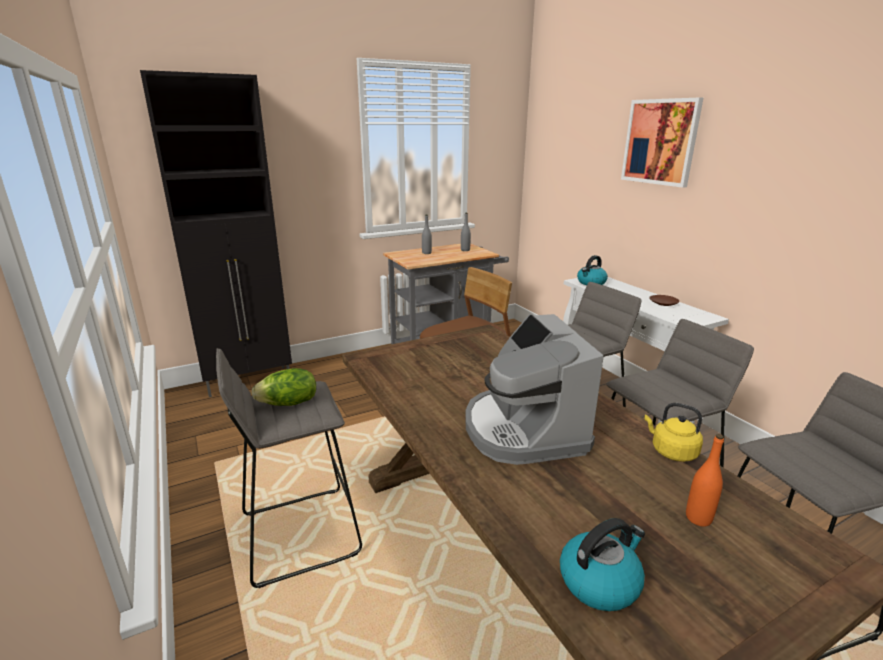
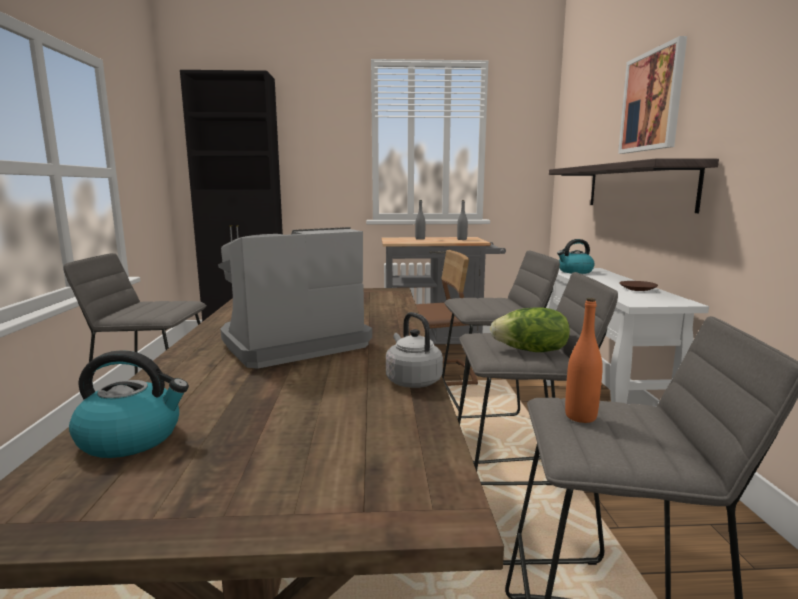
camera: 25 degrees right, 10 degrees down
(289, 403) = (150, 307): lettuce -> lettuce (531, 351)
(523, 430) = (291, 343): coffee machine -> coffee machine turned 45 degrees clockwise
(641, 211) = (636, 187): none -> shelf
(671, 451) = (412, 380): yellow kettle -> grey kettle
(698, 518) = (331, 427): orange bottle -> orange bottle (580, 416)

